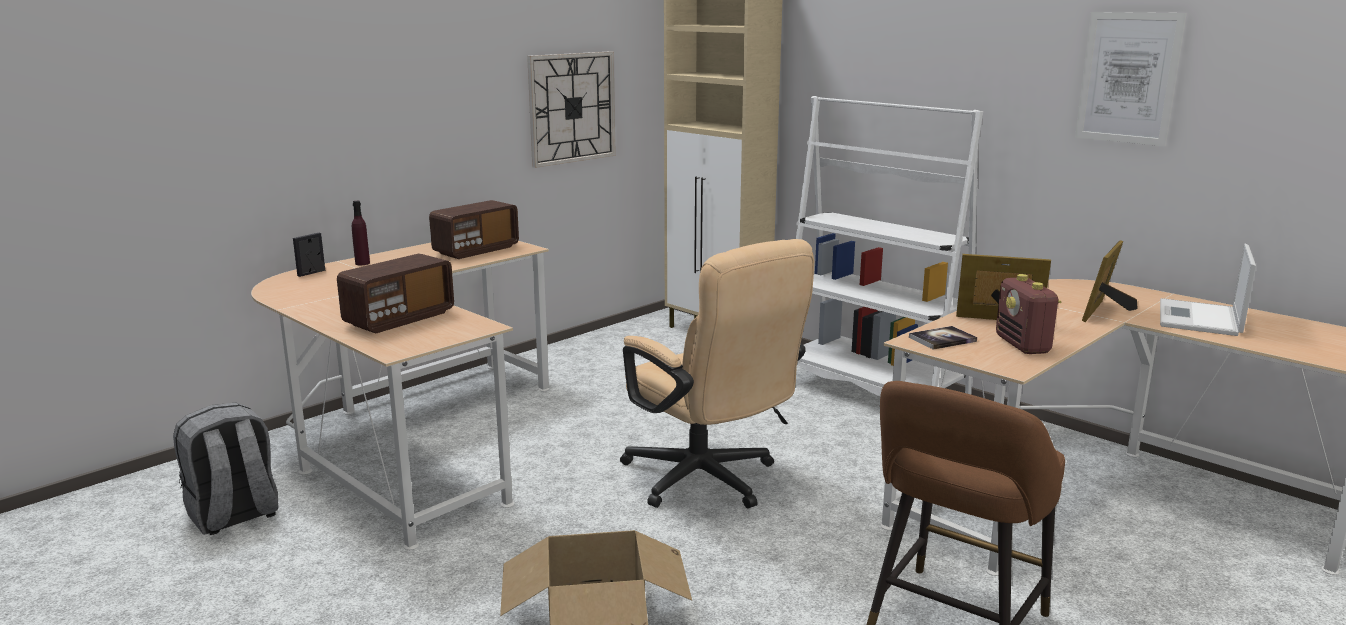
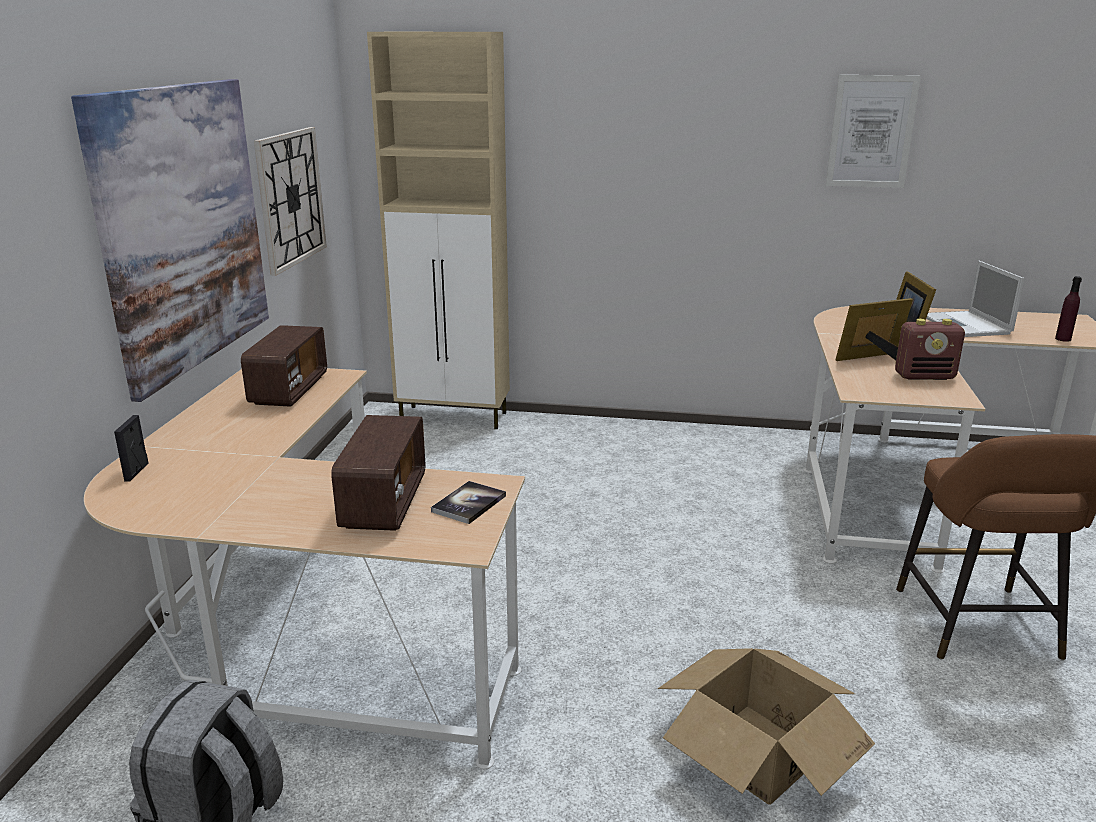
camera: 35 degrees left, 5 degrees up
(362, 263) = (179, 441): purple bottle -> purple bottle (1063, 339)
(426, 113) = (184, 228): none -> picture
(708, 482) = (653, 572): beige office chair -> none
(871, 392) = (656, 440): white bookcase -> none
(942, 339) = (870, 385): book -> book (469, 504)
(1023, 345) = (925, 376): radio -> radio turned 45 degrees counterclockwise

